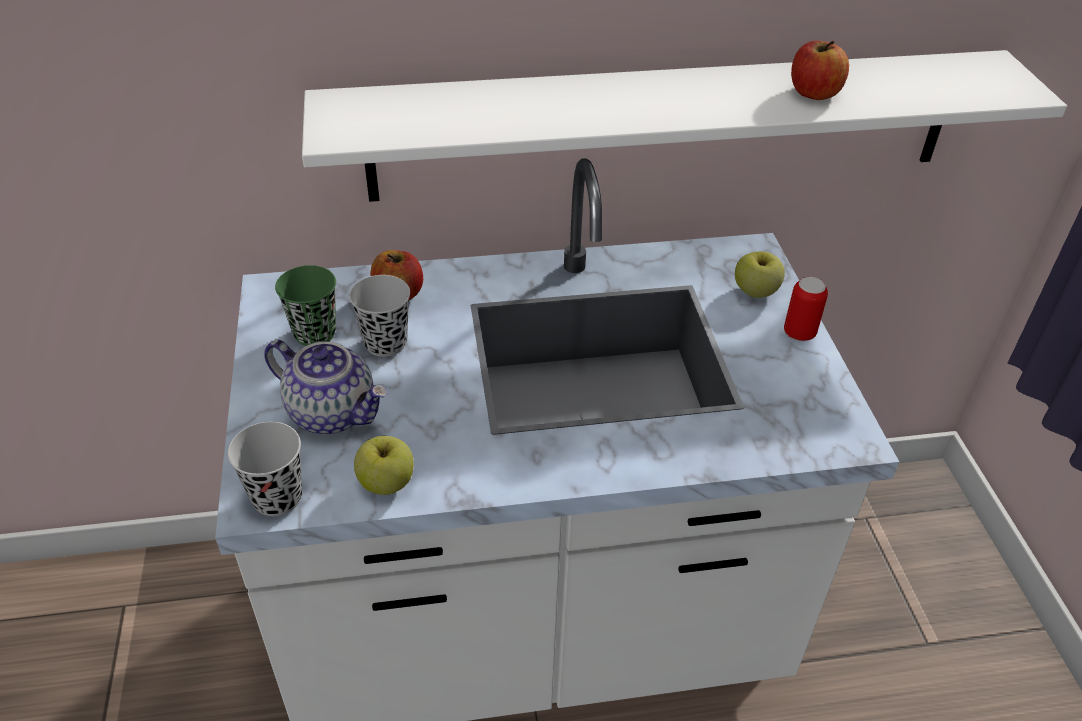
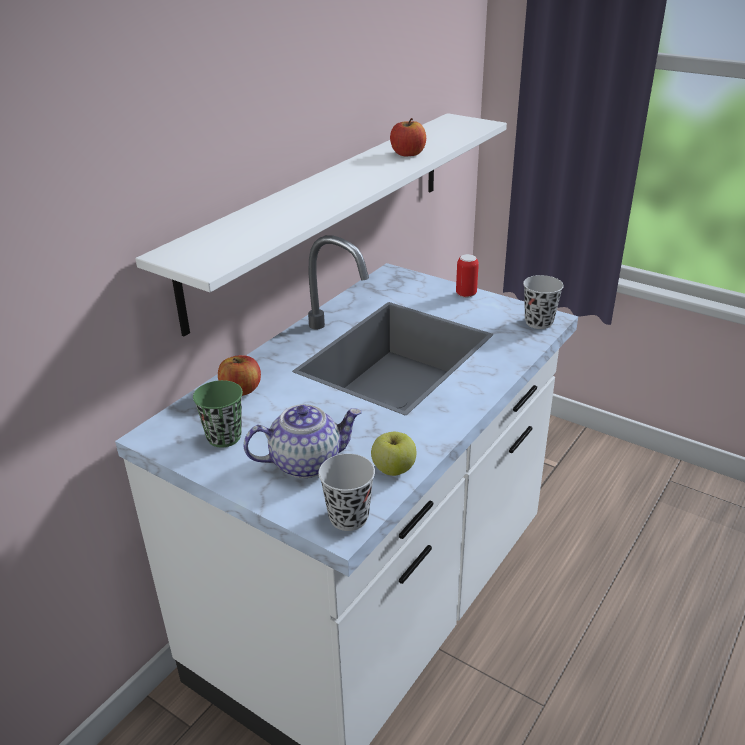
camera: 45 degrees left, 10 degrees down
(385, 343) = (277, 415): black cup -> black cup (539, 322)
(755, 292) = (420, 289): apple -> none

